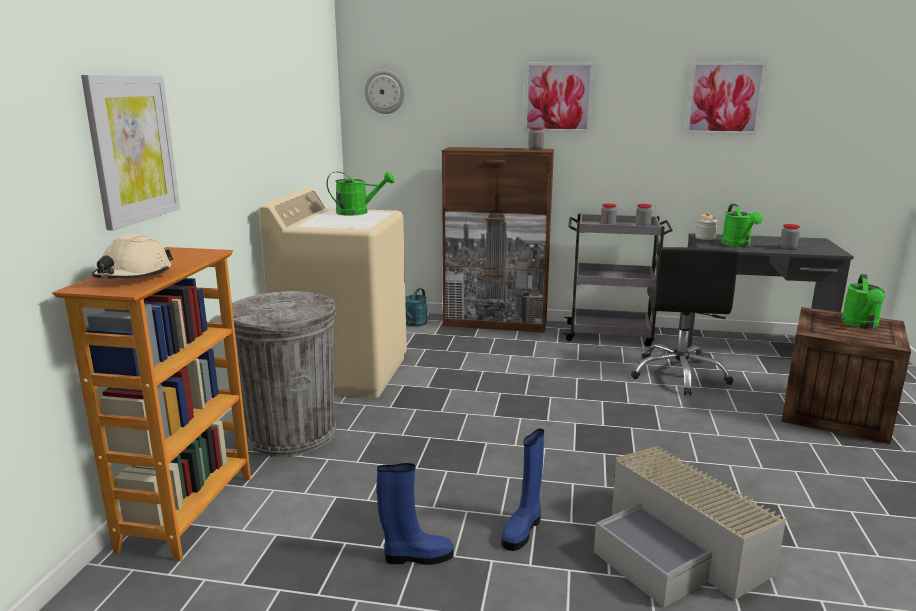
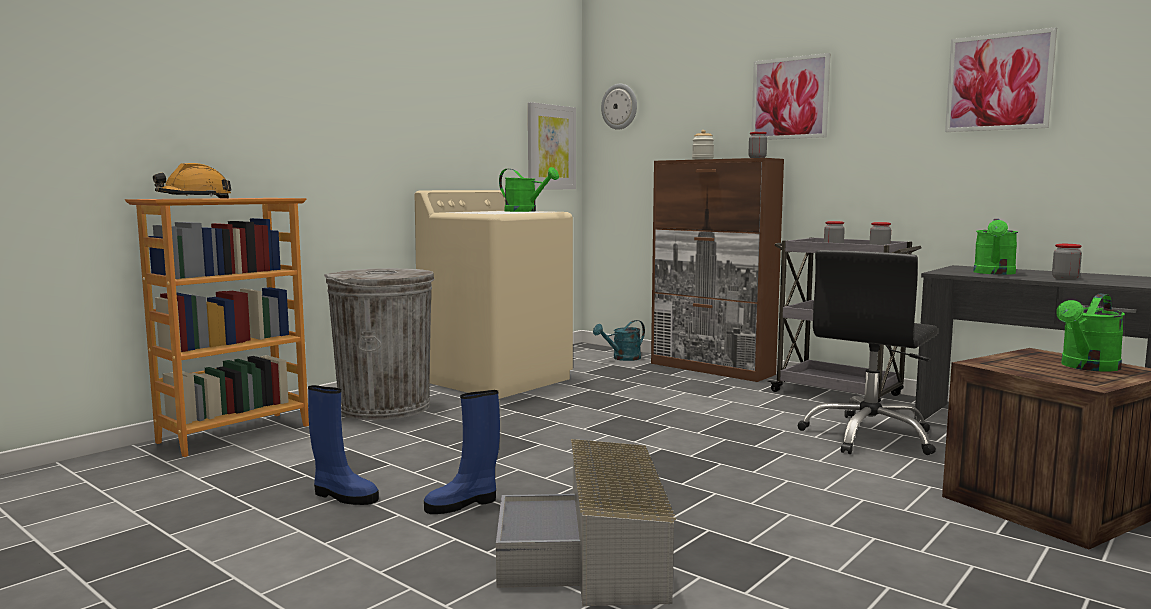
camera: 30 degrees right, 10 degrees down
(132, 149) = (248, 109): picture -> picture (551, 147)
(134, 276) = (194, 198): beige hard hat -> orange hard hat
(705, 238) = (962, 268): jar -> jar (702, 159)

